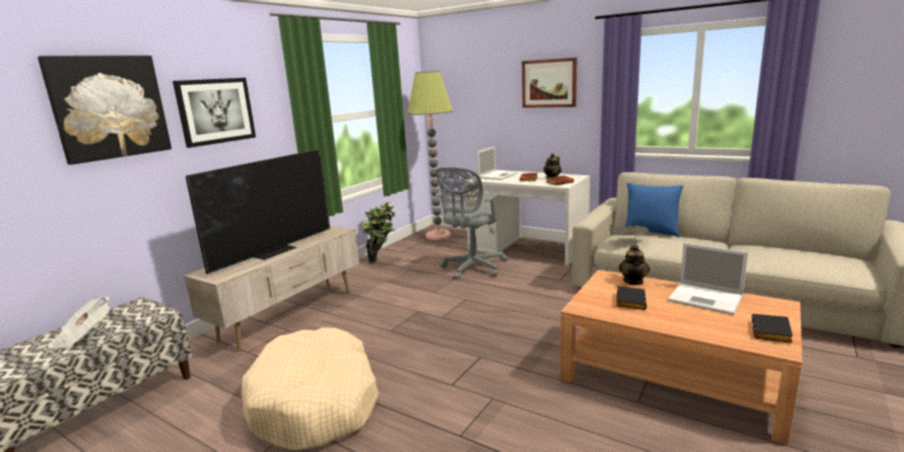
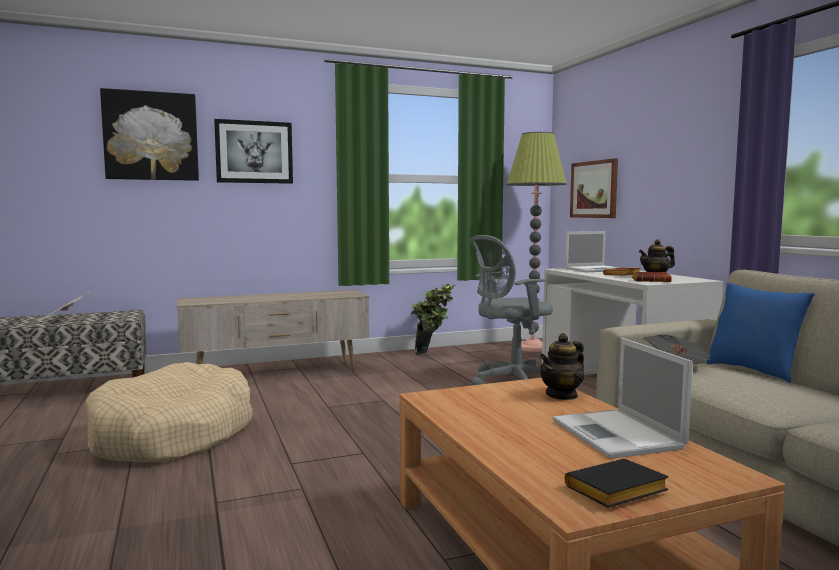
camera: 35 degrees right, 10 degrees down
(275, 251) = (268, 297): television -> none
(549, 83) = (679, 142): picture -> picture (594, 189)
(629, 301) = (501, 407): black book -> none

